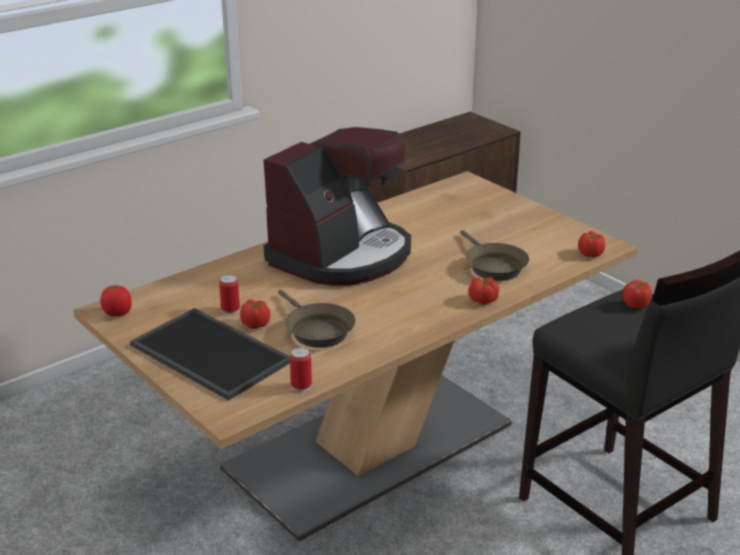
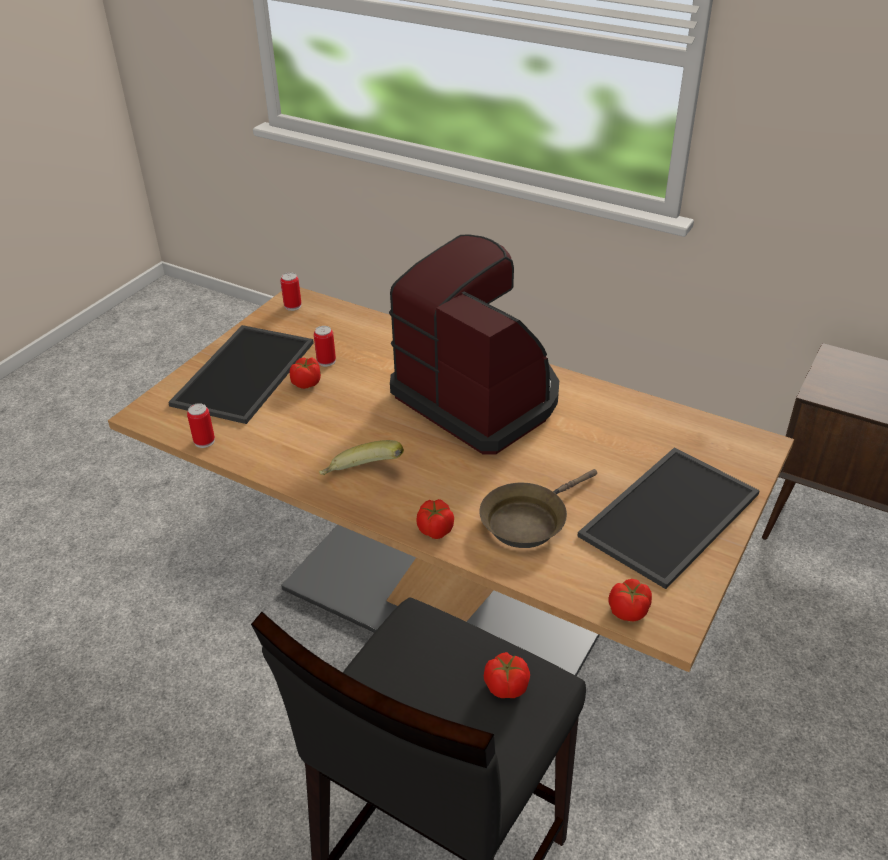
camera: 70 degrees right, 10 degrees up
(118, 313) = (293, 306): tomato -> can
(316, 330) = (310, 423): brown frying pan -> none
(342, 255) = (479, 397): coffee machine -> coffee machine turned 150 degrees counterclockwise
(404, 318) = (362, 476): none -> banana
(512, 222) = (668, 512): none -> tray

